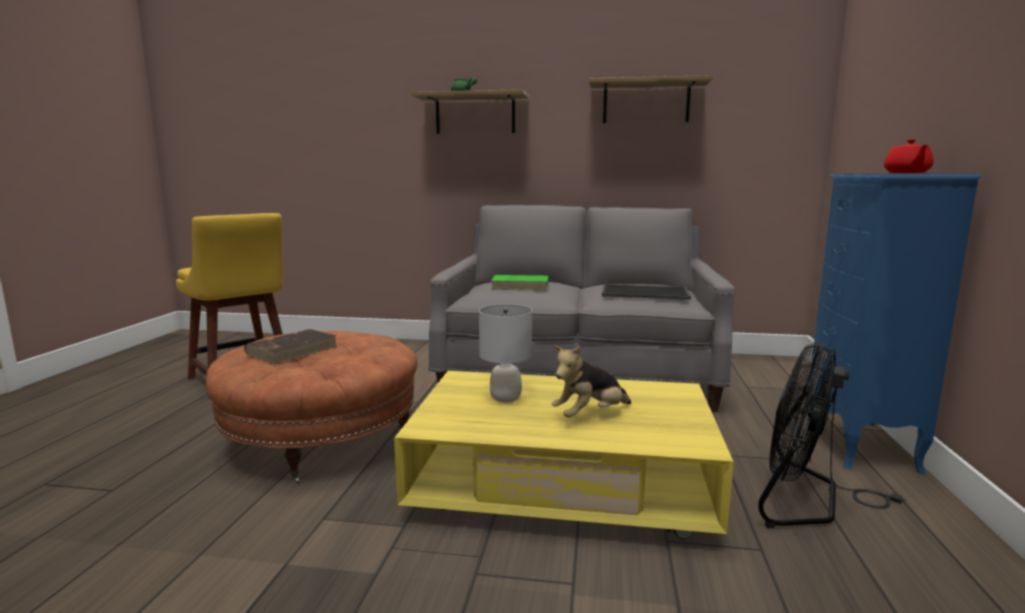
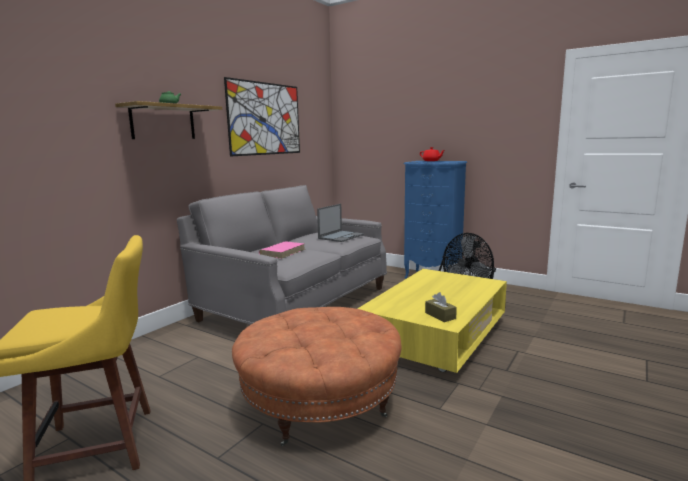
camera: 65 degrees left, 0 degrees up
(293, 350) = (315, 335): brown book -> none
(459, 418) = (440, 315): none -> brown tissue box
(504, 399) = (418, 303): grey table lamp -> none
(521, 286) = (282, 252): green book -> pink book
(590, 415) = (451, 291): plush toy -> none
(645, 292) = (341, 236): tray -> laptop
(646, 103) = (265, 119): shelf -> picture

